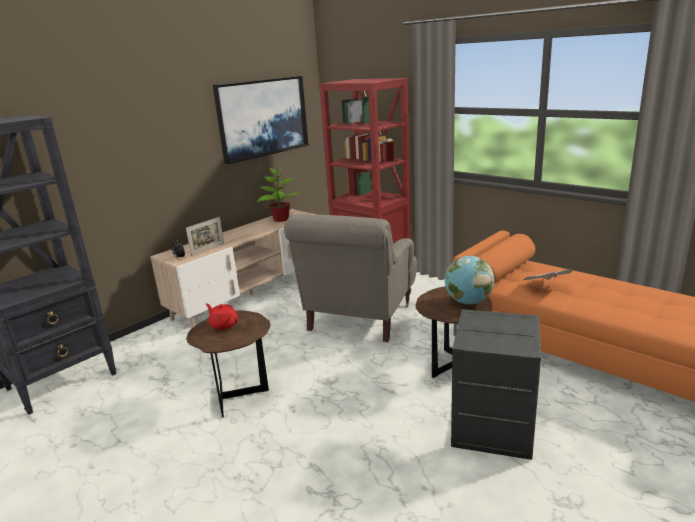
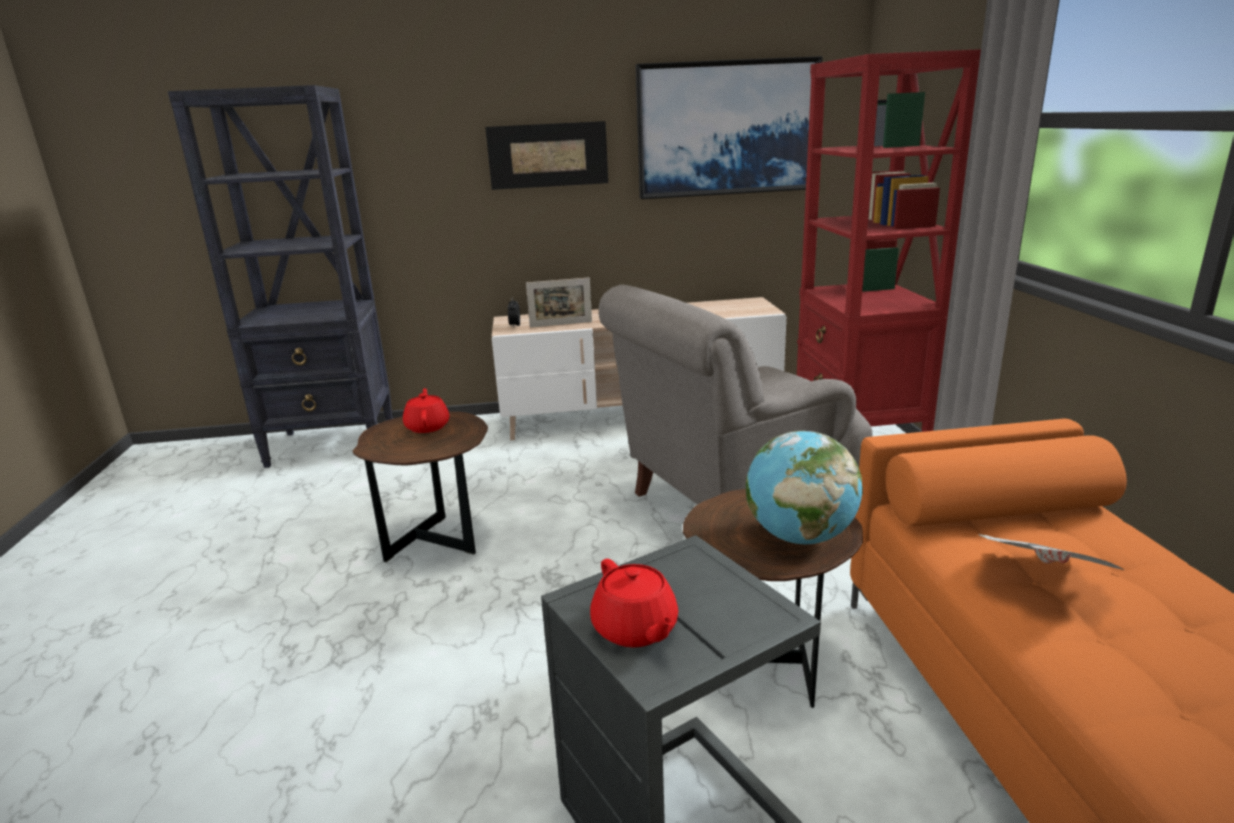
camera: 40 degrees right, 0 degrees up
(170, 144) = (548, 155): none -> picture
(281, 219) = (719, 307): potted plant -> none
(498, 341) = (635, 629): none -> red teapot

